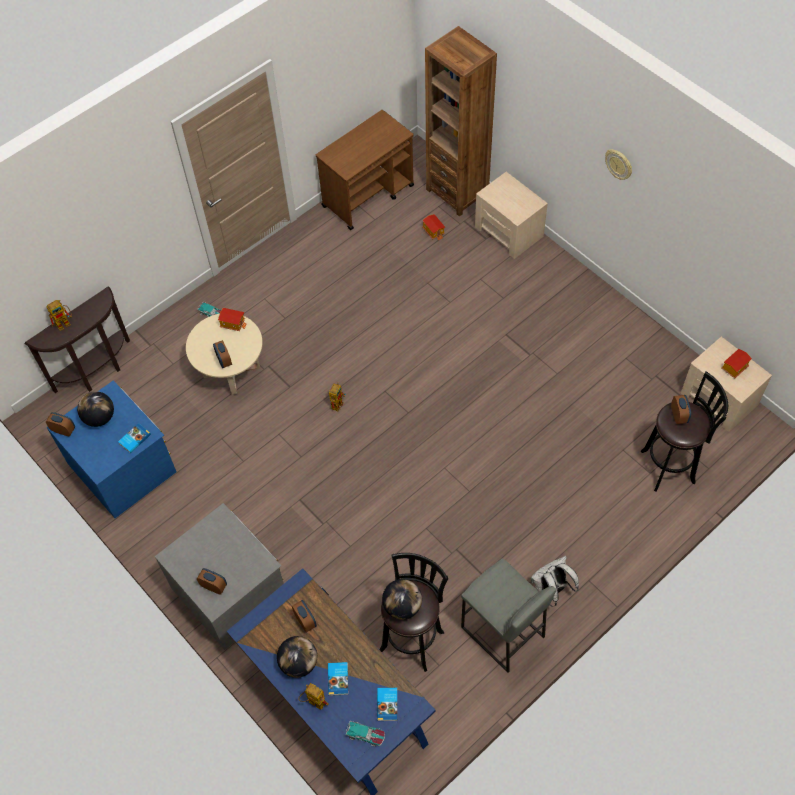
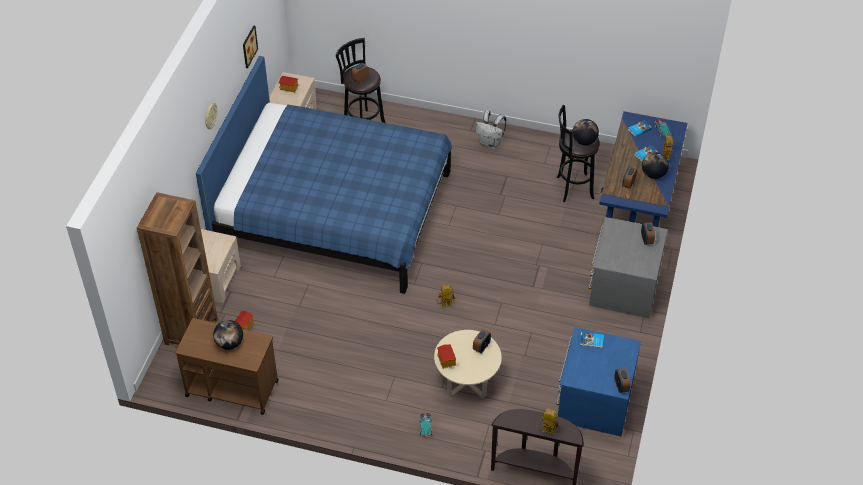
camera: 125 degrees left, 10 degrees down
(100, 417) = (594, 371): globe -> globe (229, 343)
(502, 632) = (534, 153): grey stool -> none
(538, 370) = (334, 211): none -> blue bed
(727, 241) = (248, 46): none -> picture

